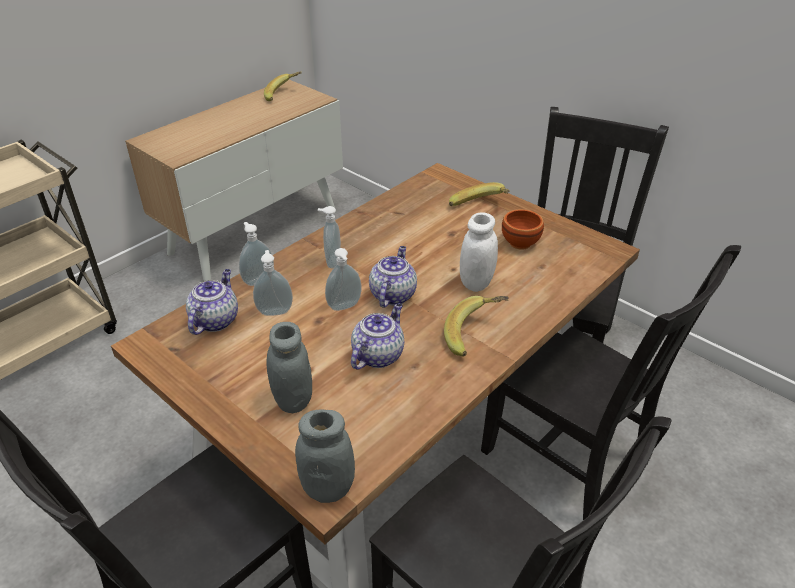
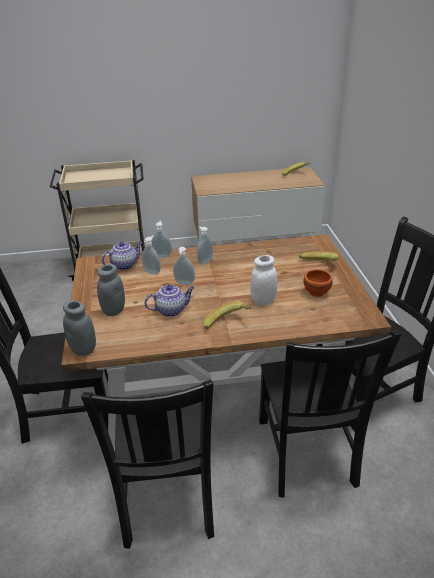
camera: 40 degrees right, 5 degrees down
(392, 294) = (213, 288): teapot -> none

